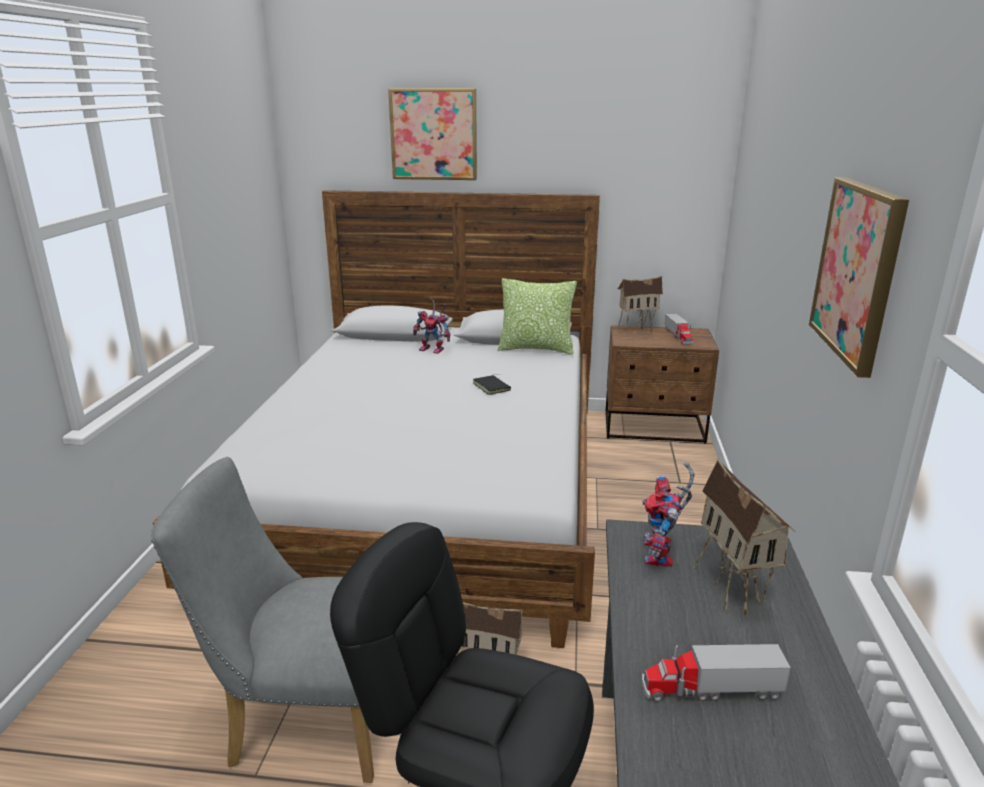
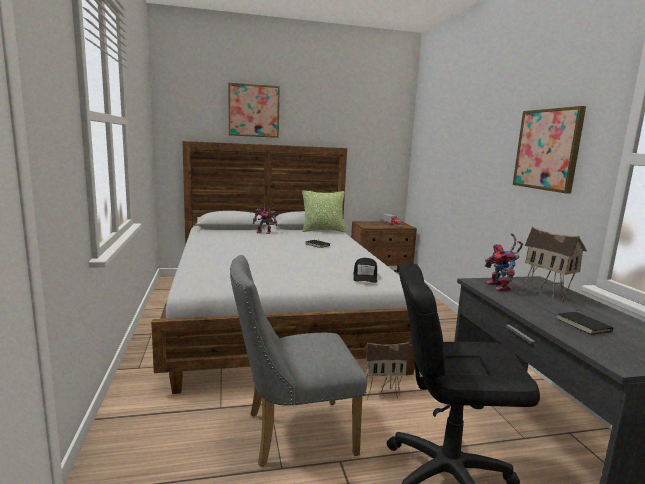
camera: 20 degrees left, 10 degrees down
(498, 475) = (365, 276): none -> black cap
(635, 331) = (368, 223): toy house -> none
(710, 689) = (584, 325): toy truck -> black book

